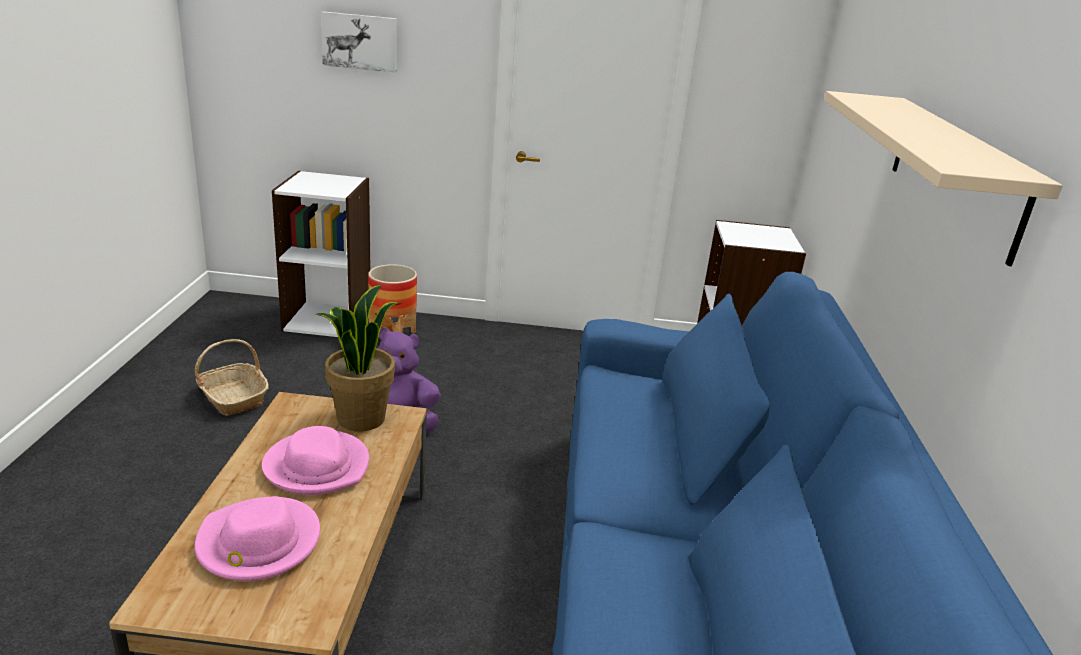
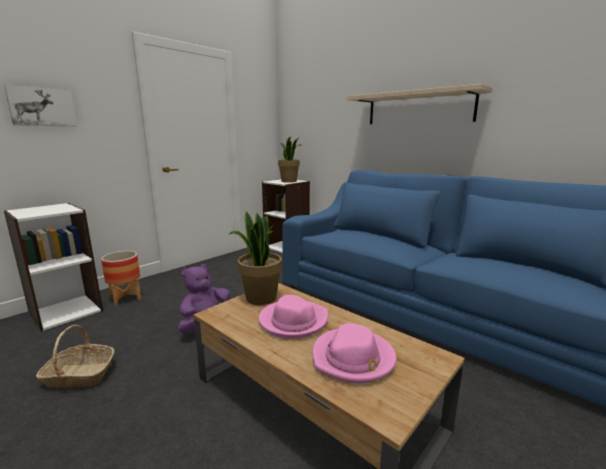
camera: 50 degrees left, 10 degrees down
(761, 239) = (289, 181): none -> potted plant

